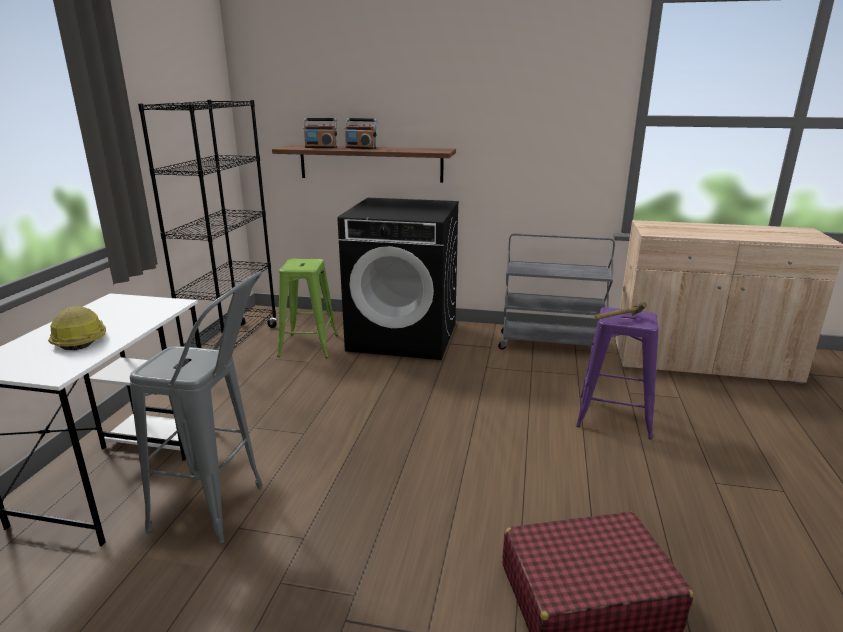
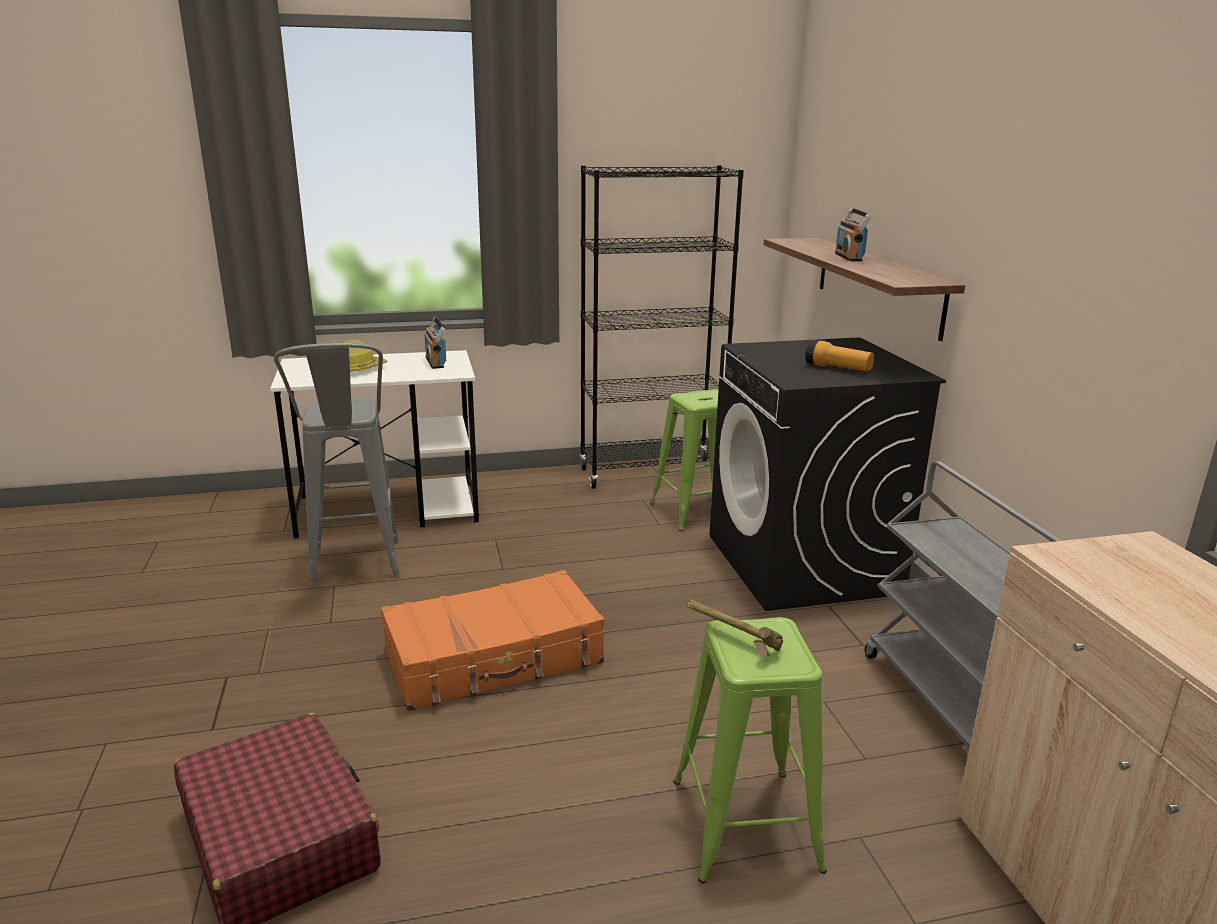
camera: 65 degrees right, 0 degrees up
(321, 147) = (816, 247): radio -> radio (435, 362)
(419, 209) = (838, 368): none -> flashlight
(423, 461) = (495, 658): none -> orange suitcase
(614, 417) = (745, 825): purple stool -> green stool

